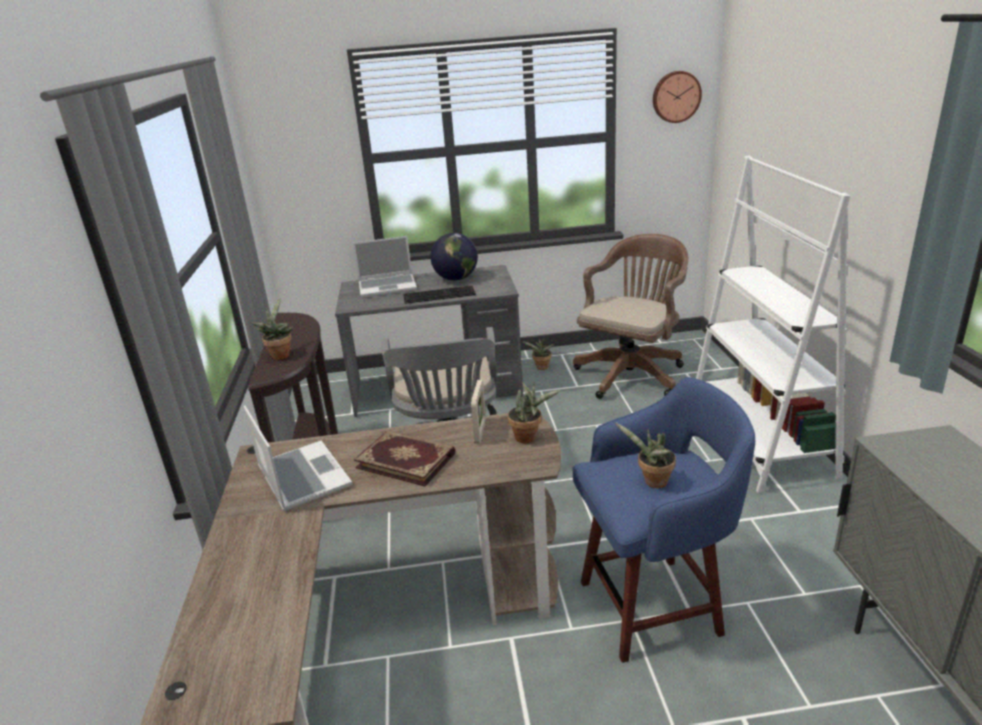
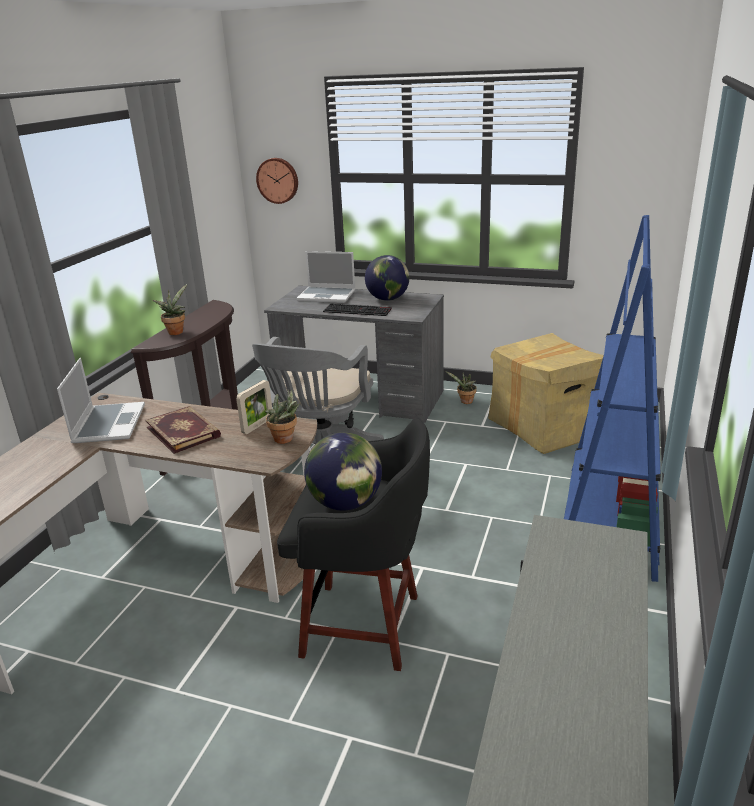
camera: 25 degrees right, 0 degrees up
(632, 373) = (545, 427): brown office chair -> cardboard box
(652, 482) = (346, 503): potted plant -> globe
(654, 606) = (366, 626): blue stool -> black stool
(676, 96) = (646, 144): wall clock -> wall clock (278, 180)
(758, 439) = (609, 520): white bookcase -> blue bookcase

